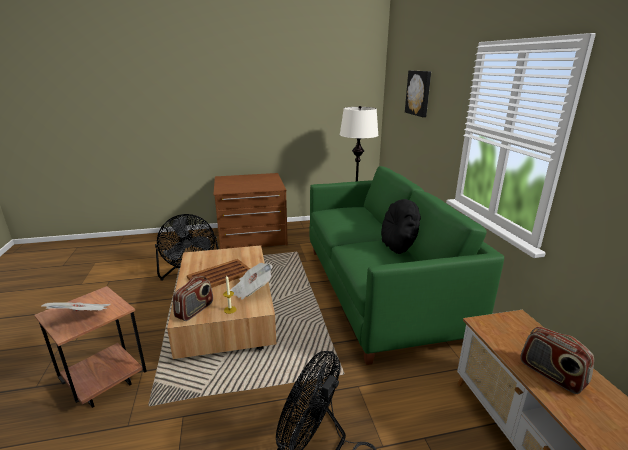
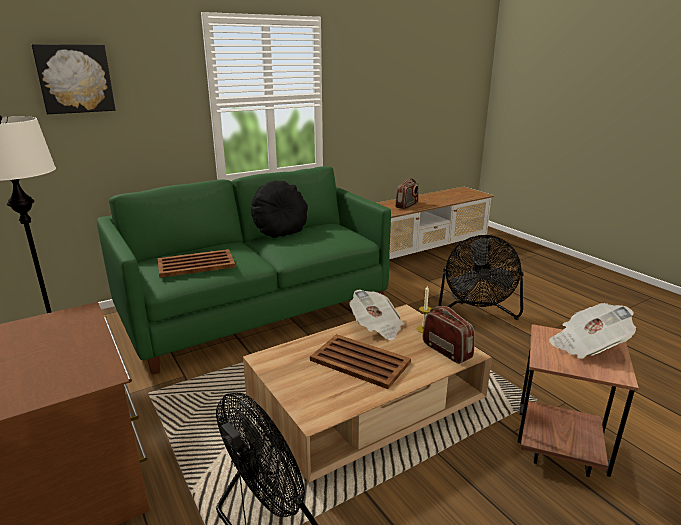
camera: 110 degrees left, 0 degrees up
(195, 310) = (447, 350): radio -> radio turned 45 degrees clockwise
(342, 216) = (195, 264): none -> brown tray

